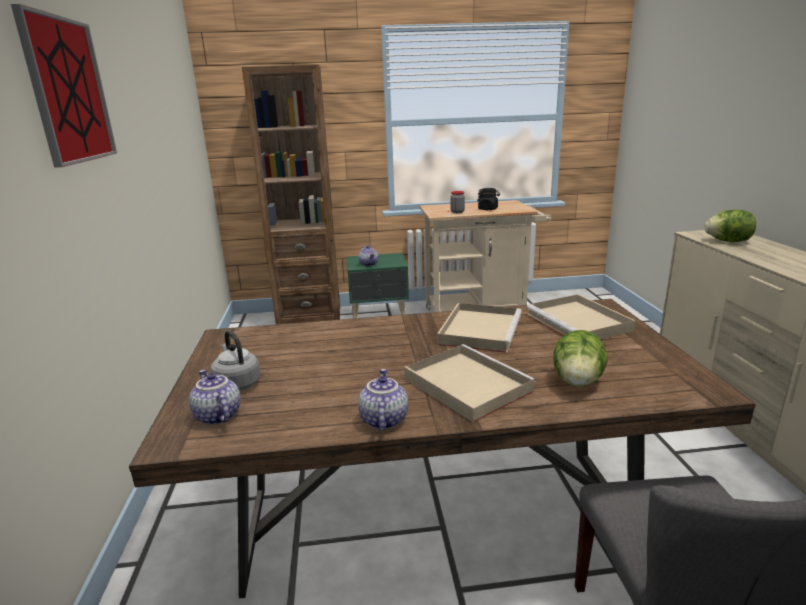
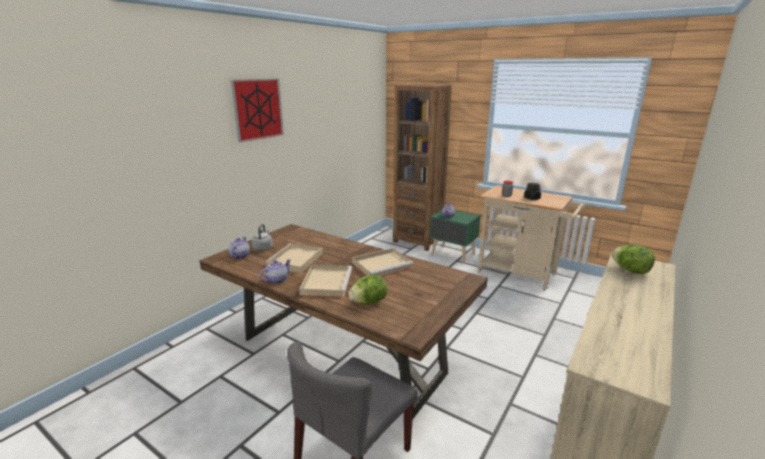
camera: 40 degrees right, 0 degrees up
(580, 323) = (436, 281): beige tray -> beige tray (295, 260)

